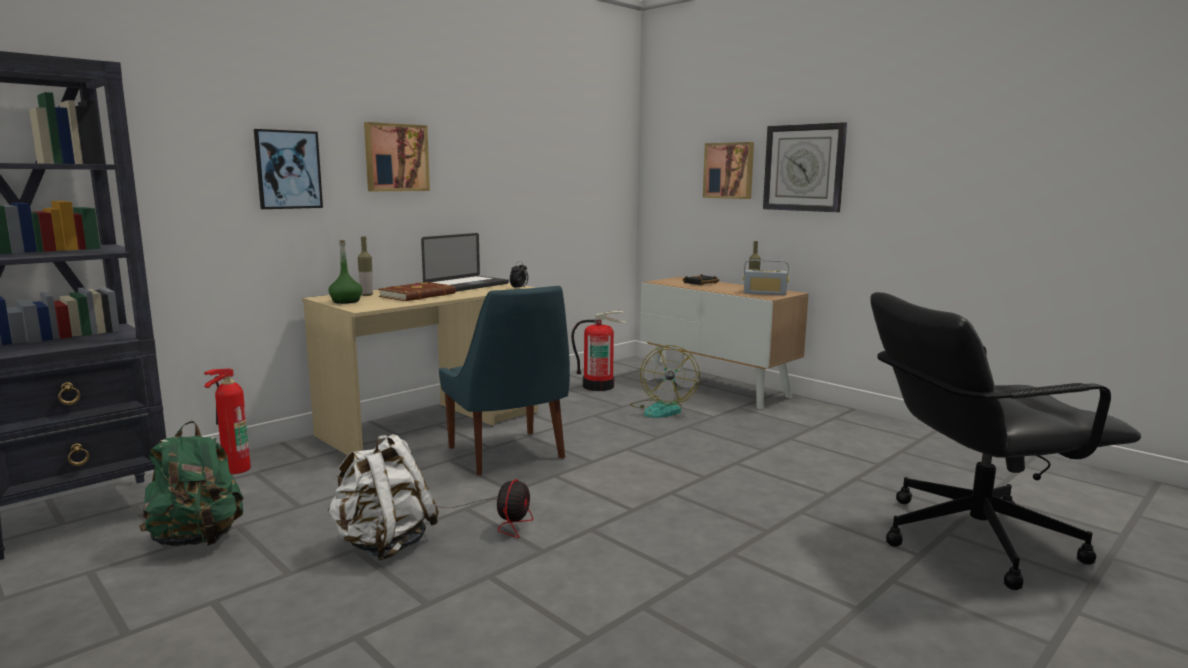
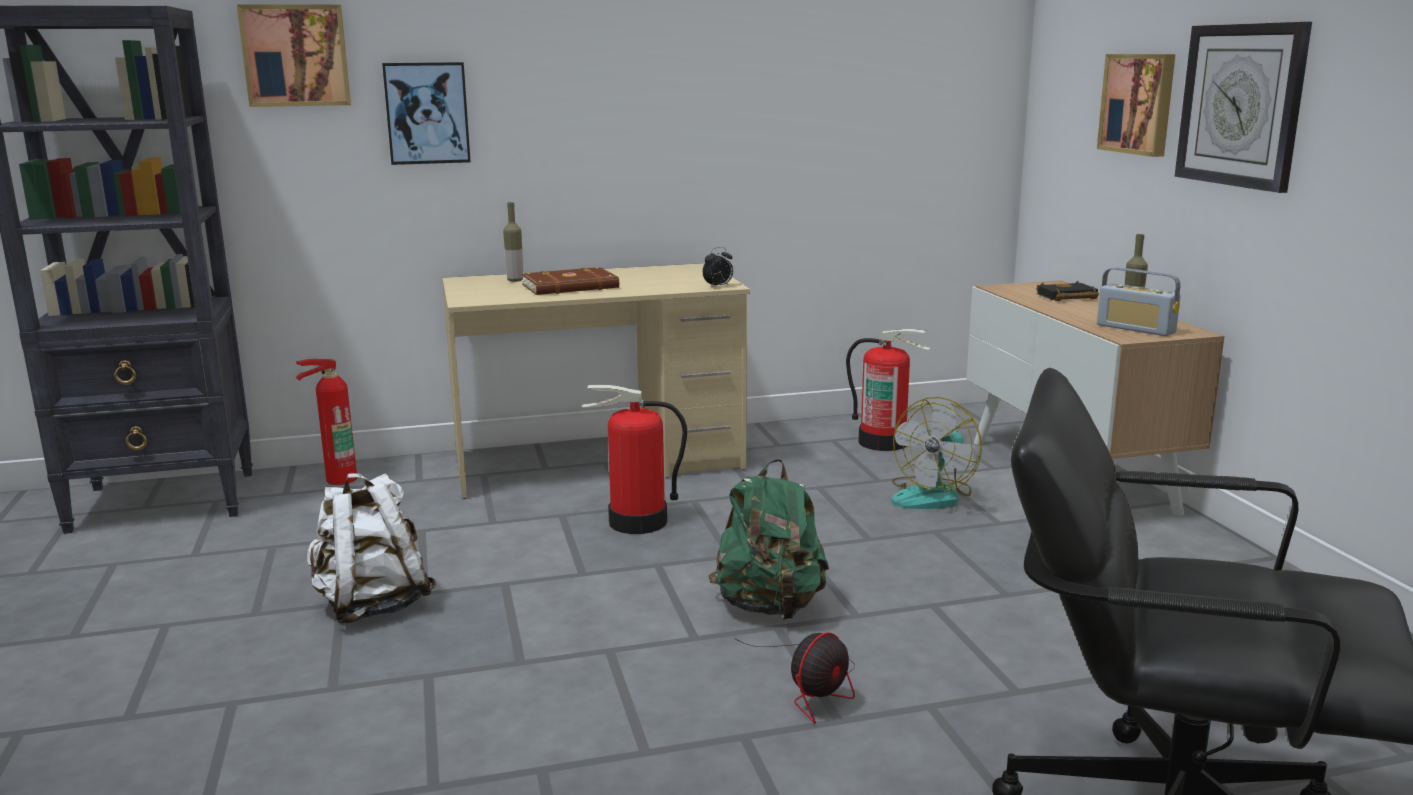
camera: 30 degrees right, 5 degrees up
(197, 540) = (224, 553): green backpack -> green backpack (770, 607)
(346, 301) = (473, 288): green bottle -> none
(396, 157) = (580, 92): picture -> picture (295, 55)
(467, 285) = (663, 275): laptop -> none
(504, 520) = (527, 610): fan -> fan (814, 686)
(508, 454) = (637, 522): blue chair -> fire extinguisher

